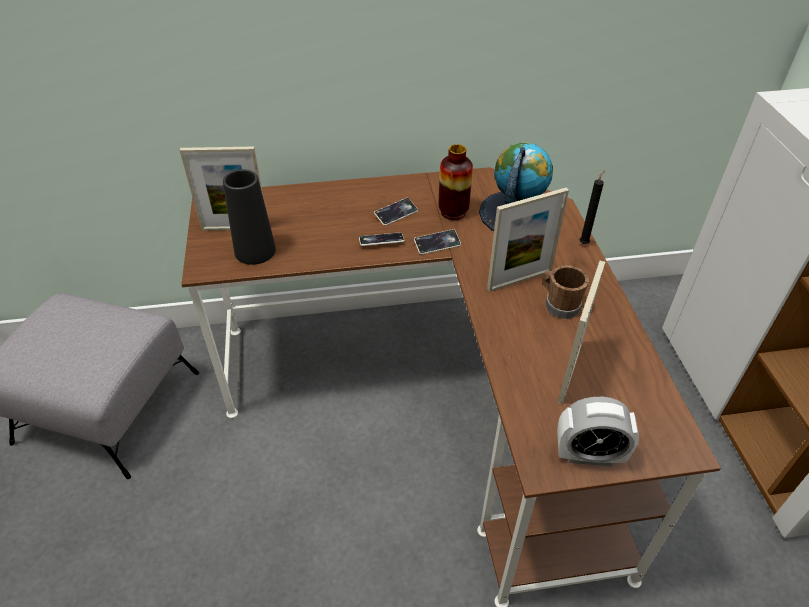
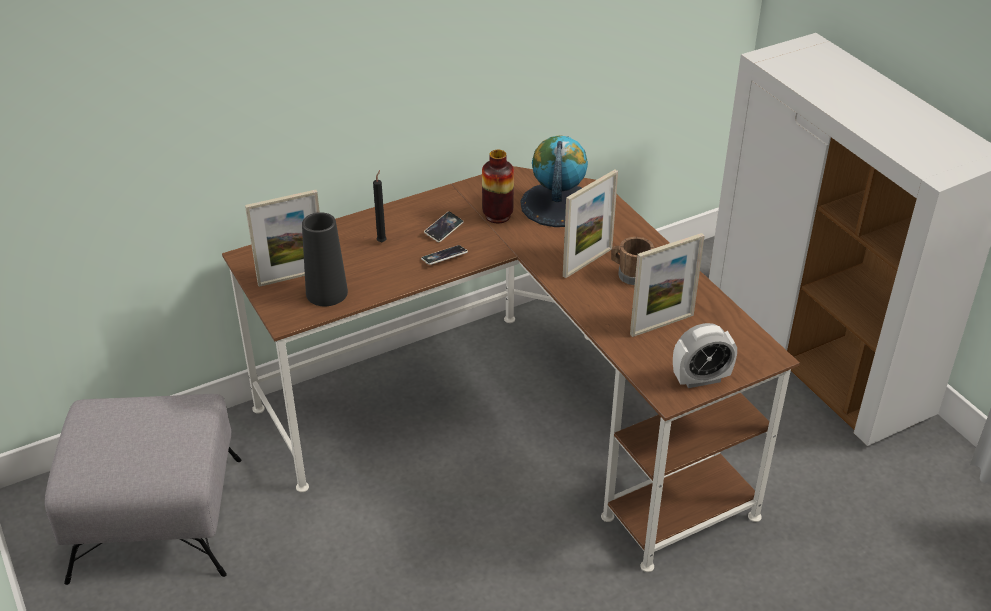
camera: 20 degrees left, 5 degrees down
(437, 244) = (498, 248): phone -> none
(570, 372) = (662, 324): picture frame -> picture frame turned 120 degrees counterclockwise
(584, 243) = (630, 218): black candle -> black candle (382, 241)

